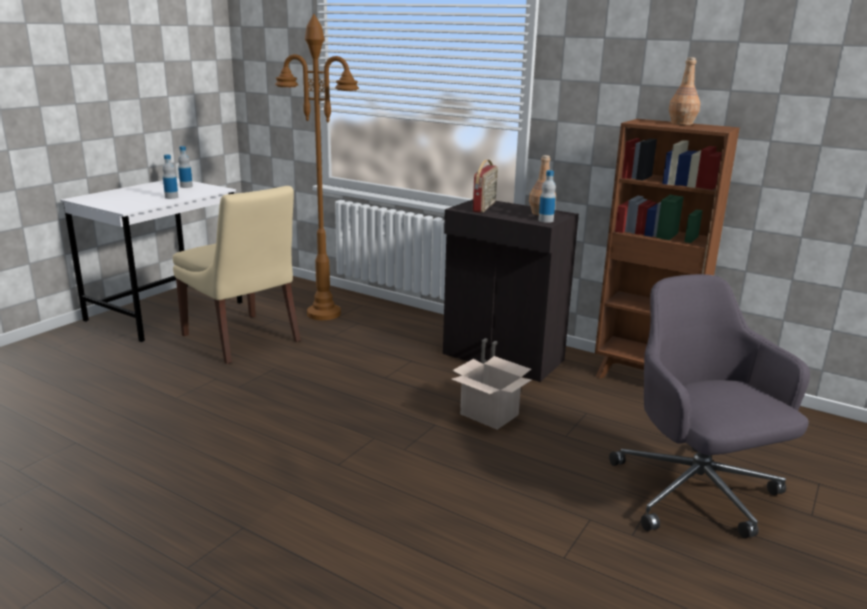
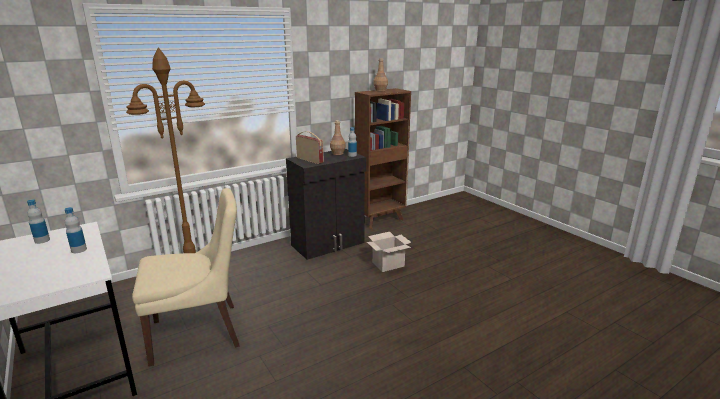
camera: 65 degrees left, 0 degrees up
(696, 493) = (476, 240): grey office chair -> none

